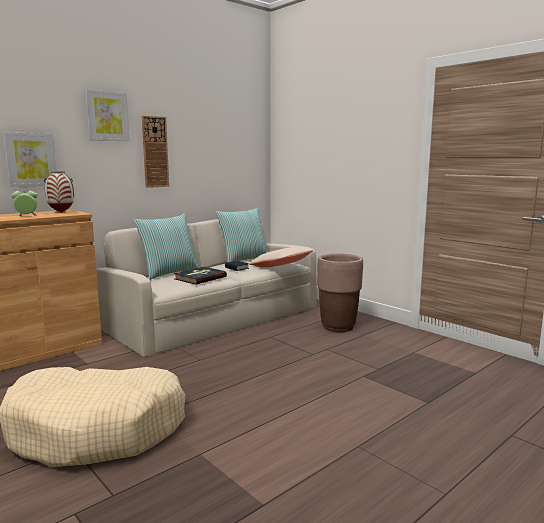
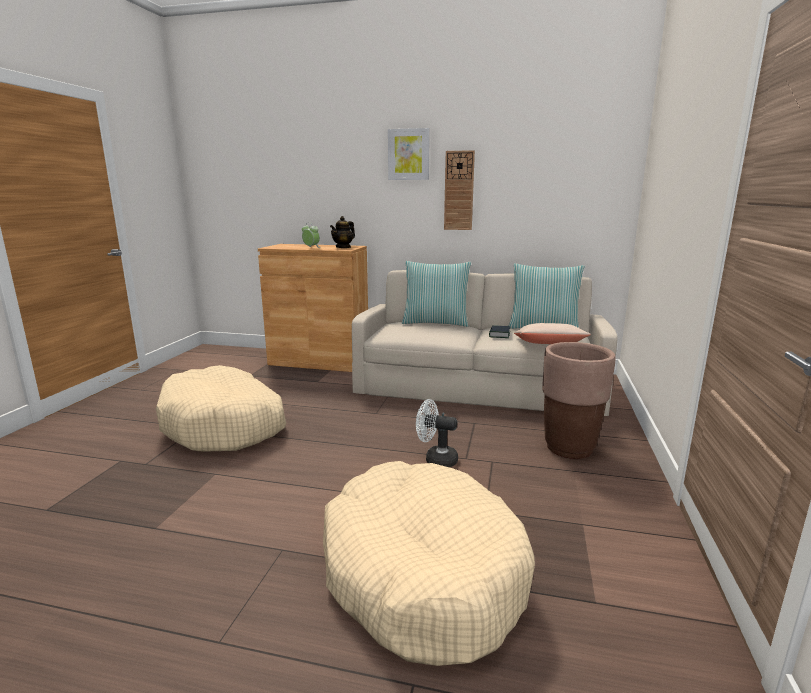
camera: 55 degrees right, 5 degrees up
(30, 159) = (338, 198): picture -> none
(61, 212) = (343, 247): vase -> teapot
(200, 278) = (437, 334): book -> none
(302, 362) = (436, 459): none -> white fan
(423, 405) = (421, 573): none -> beige dog bed

